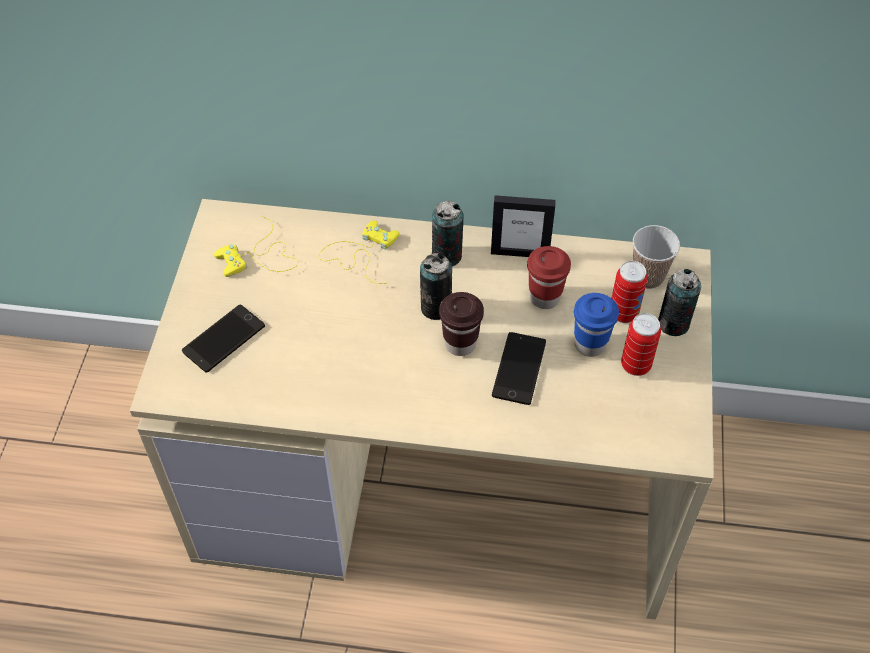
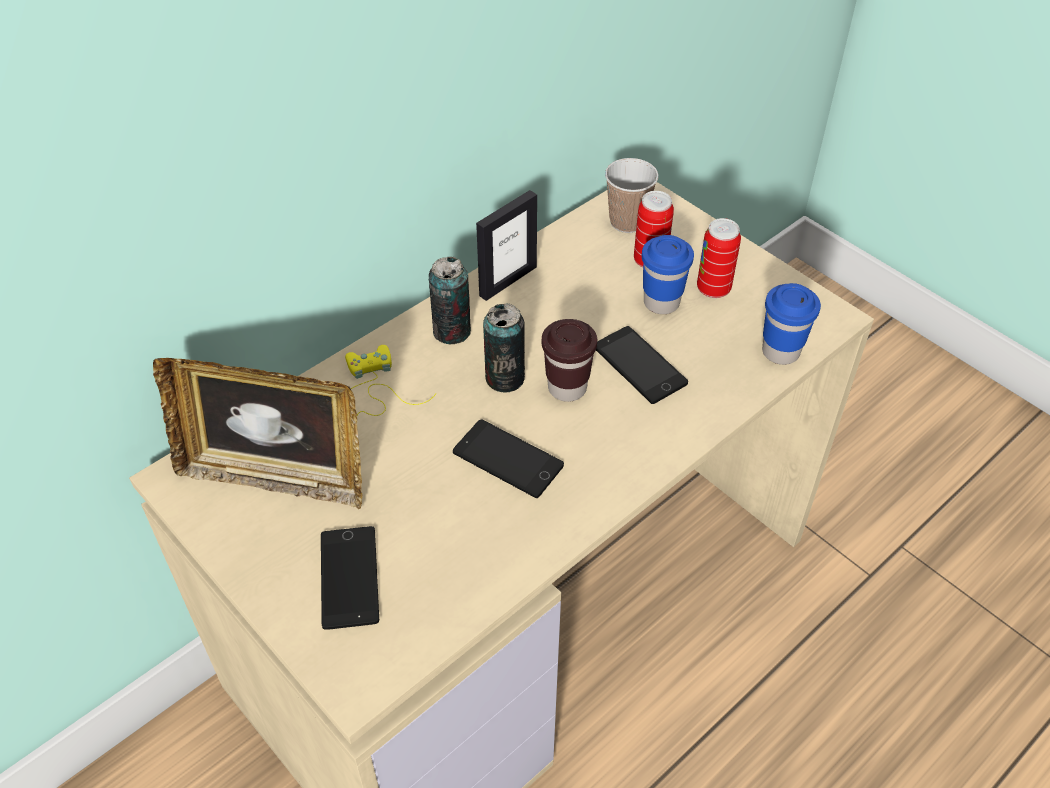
camera: 50 degrees left, 5 degrees down
(259, 257) = (275, 476): yellow game controller -> picture frame
(374, 352) = (508, 459): none -> phone
(544, 298) = (577, 298): red cup -> none
(616, 439) = (780, 352): none -> blue cup
(673, 324) = (693, 239): can -> none

